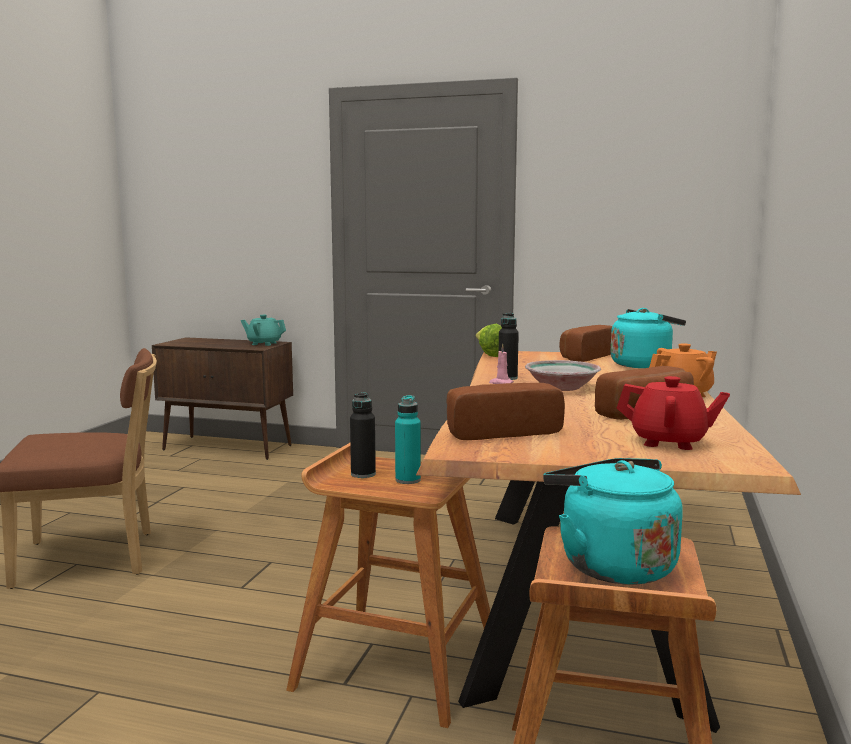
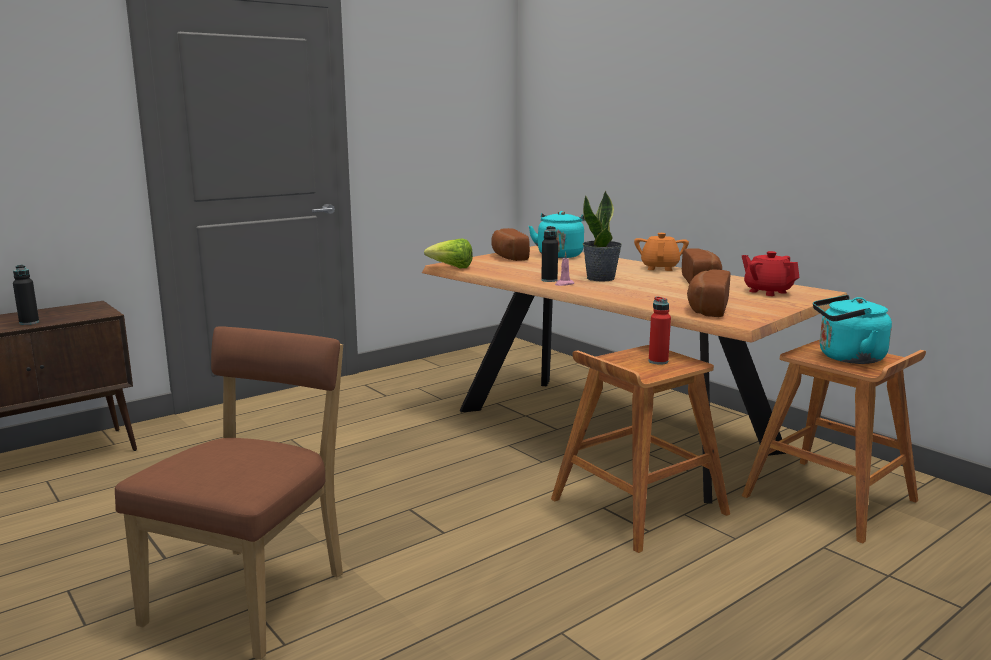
camera: 55 degrees left, 5 degrees up
(264, 343) = (82, 309): turquoise teapot -> none
(363, 474) = (630, 368): black bottle -> black bottle (29, 322)
(408, 480) = (658, 361): turquoise bottle -> red bottle
(561, 387) = (601, 278): bowl -> potted plant
(669, 442) = (767, 291): red teapot -> red teapot turned 90 degrees counterclockwise

